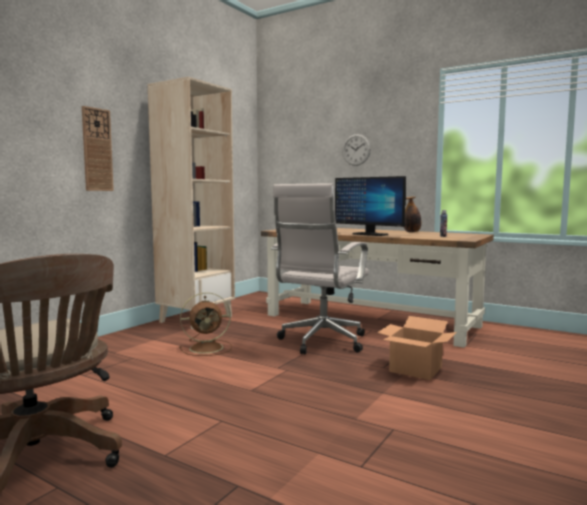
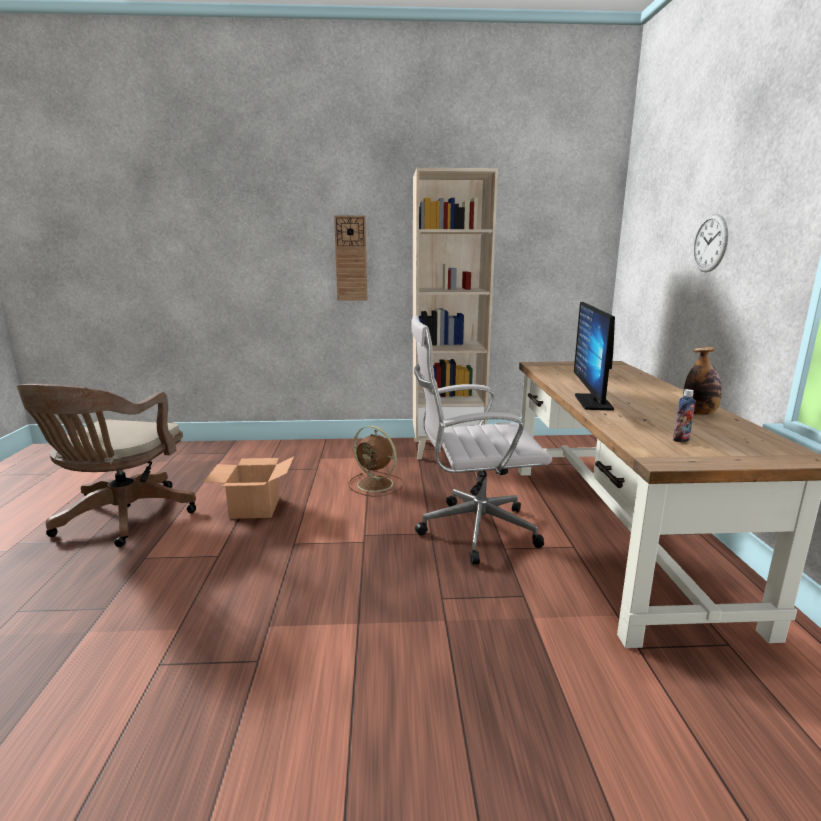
camera: 55 degrees right, 10 degrees up
(416, 369) = (465, 626): cardboard box -> cardboard box (255, 508)

